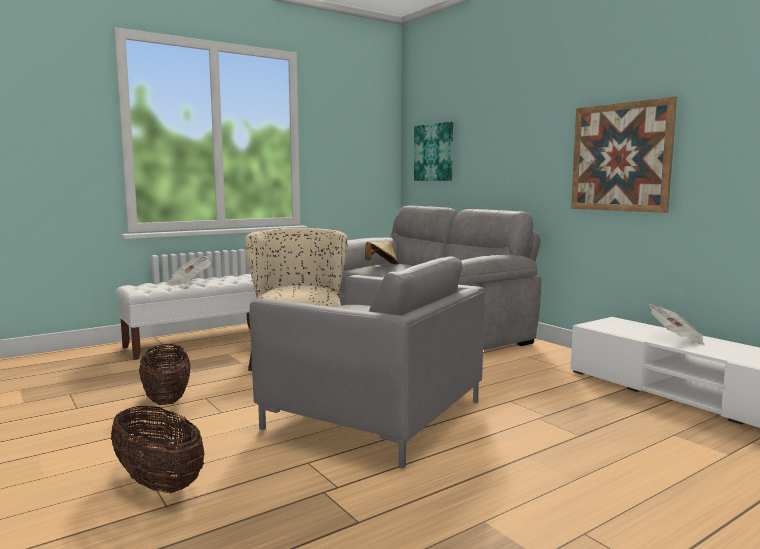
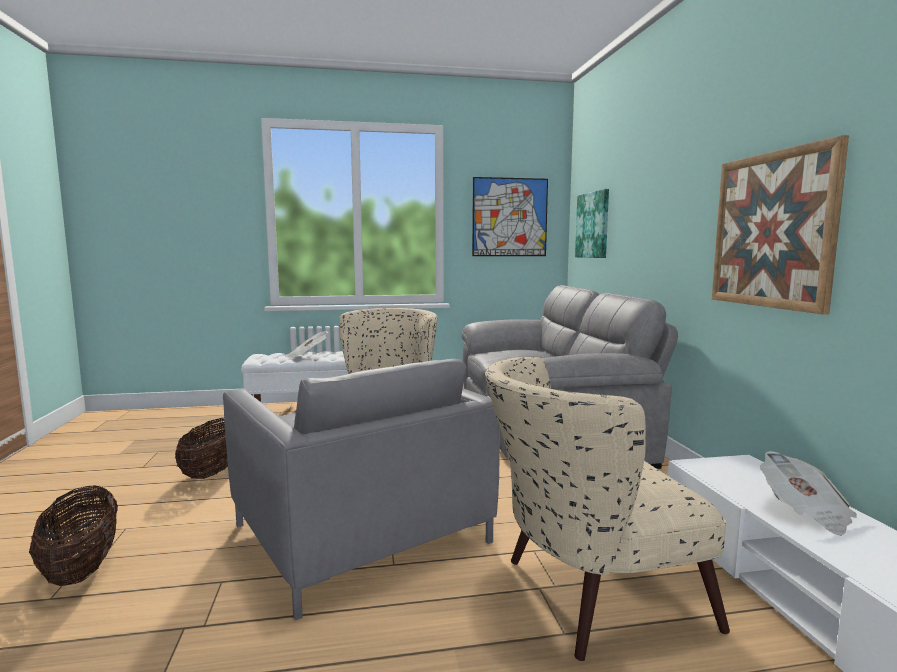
camera: 25 degrees right, 0 degrees up
(354, 143) = (509, 217): none -> picture
(382, 265) = (509, 351): beige hat -> none
(570, 416) = (585, 596): none -> beige armchair

